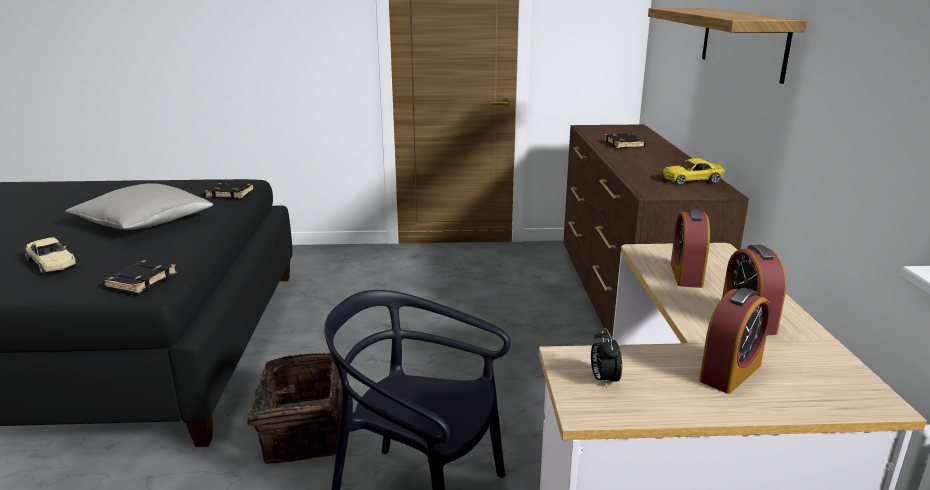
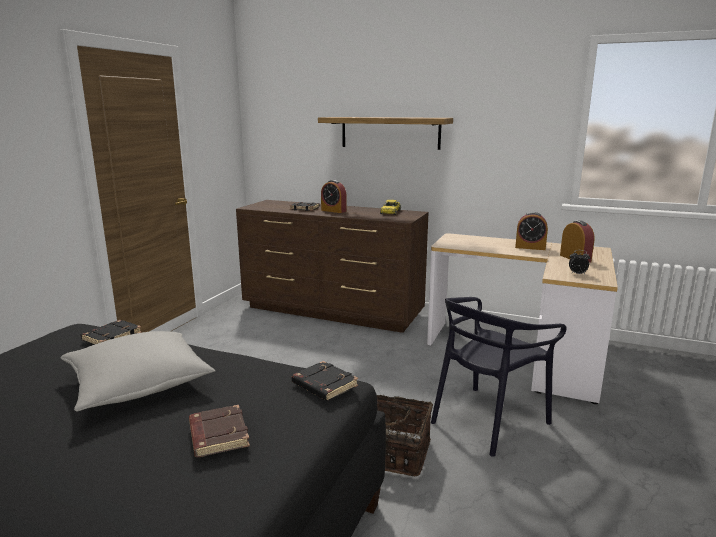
camera: 65 degrees left, 5 degrees down
(52, 263) = (217, 435): beige toy car -> brown book
(686, 275) = (479, 245): alarm clock -> alarm clock (333, 211)

